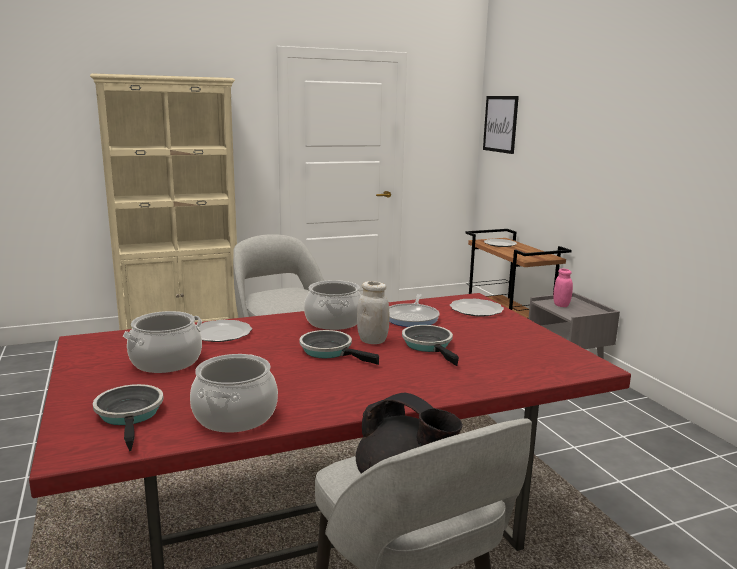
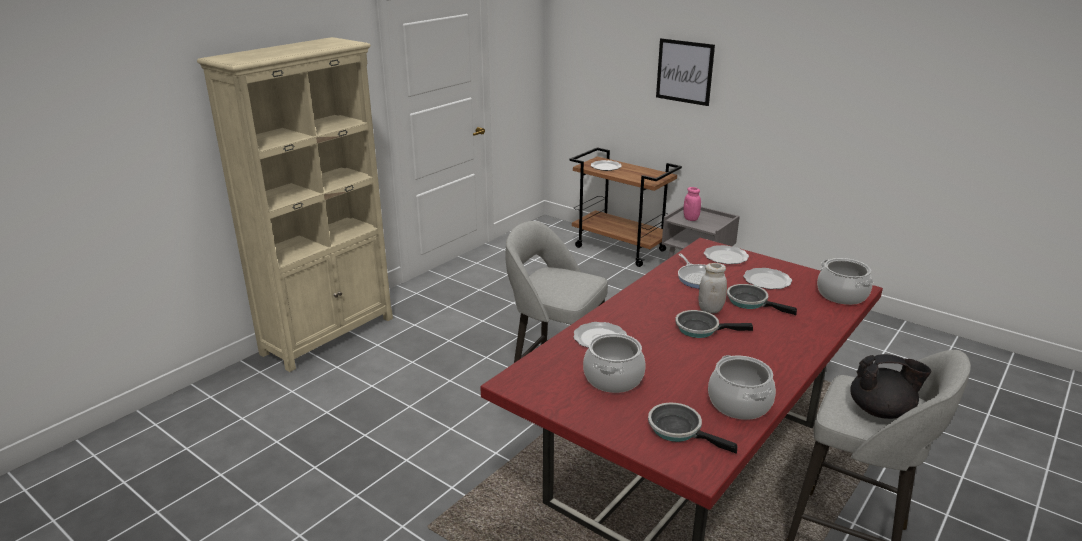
camera: 30 degrees left, 10 degrees up
(334, 322) = (656, 299): cooking pot -> cooking pot (842, 295)
(484, 335) = (766, 280): none -> plate
(500, 124) = (576, 43): picture -> picture (684, 71)

